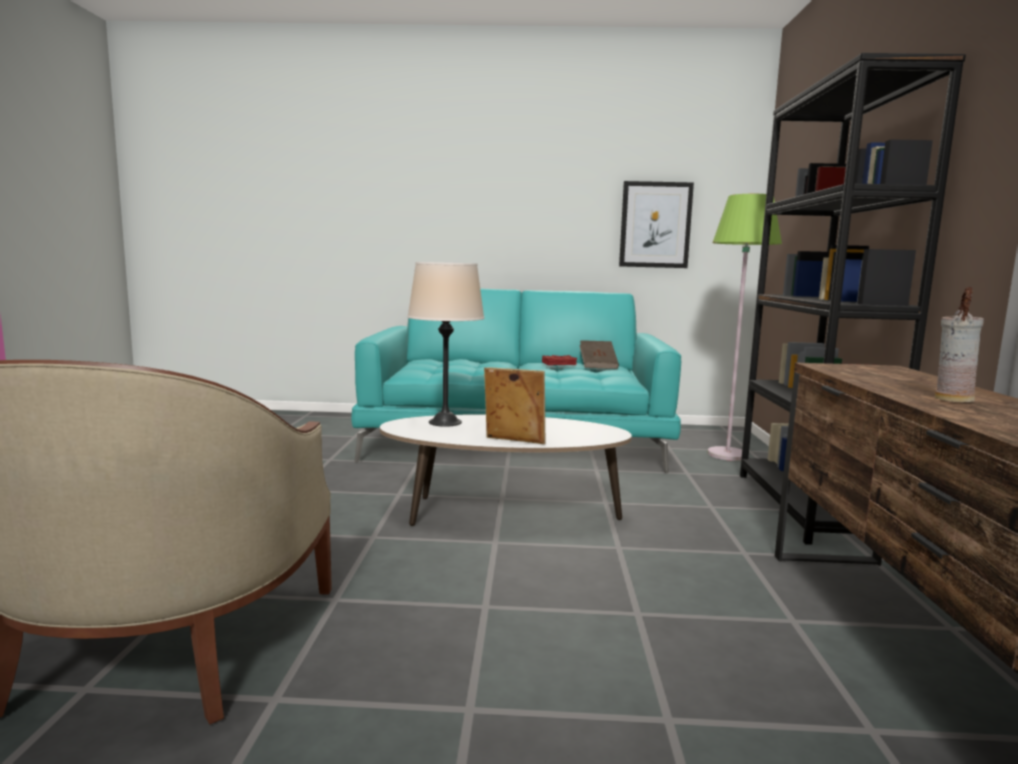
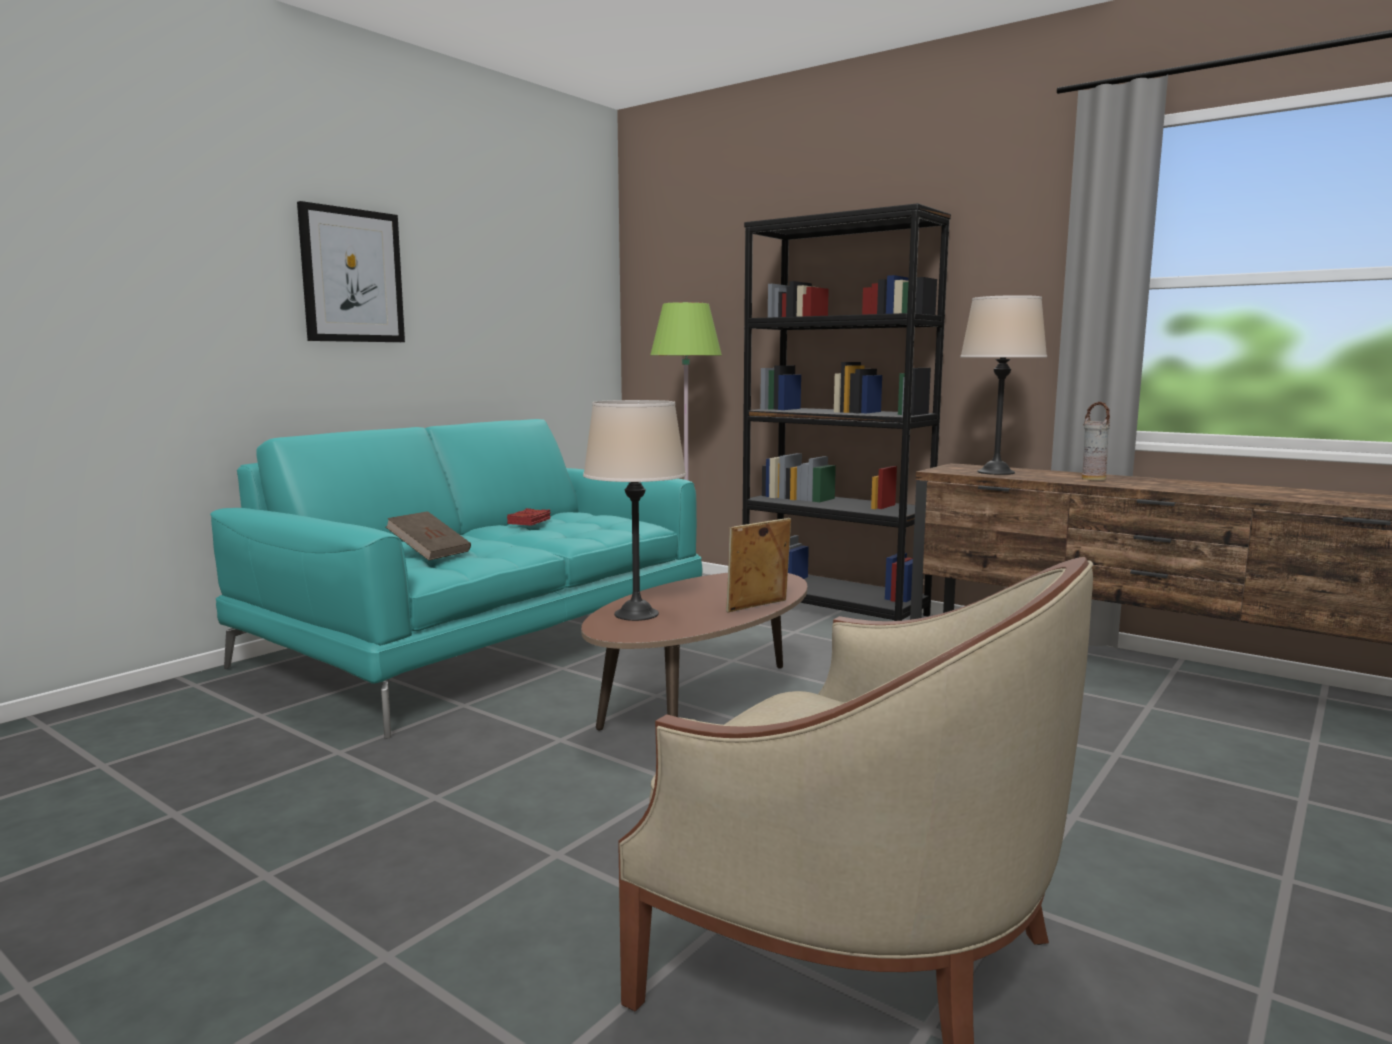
camera: 55 degrees left, 0 degrees up
(502, 515) = (703, 706): white coffee table -> brown coffee table
(598, 365) = (563, 515): brown book -> brown book (429, 552)
(655, 225) = (531, 329): picture -> picture (352, 276)
(876, 376) = (996, 472): none -> beige table lamp

